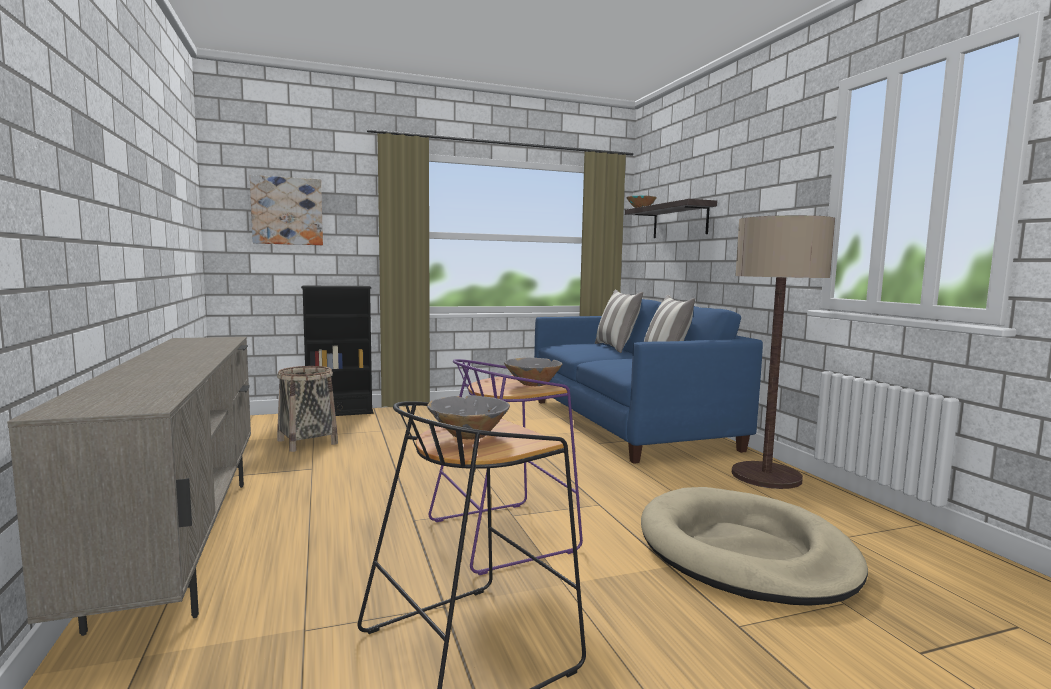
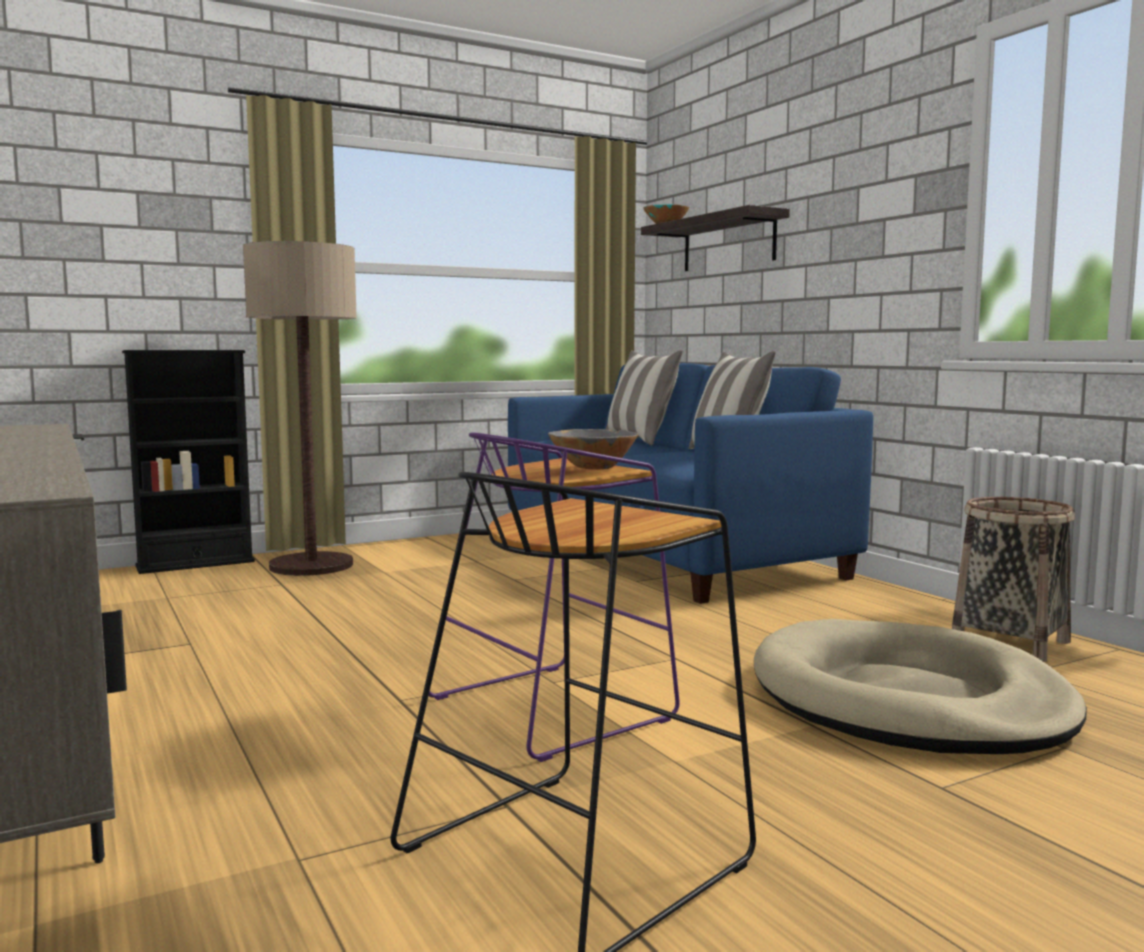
camera: 10 degrees left, 0 degrees up
(287, 211) = (92, 223): picture -> none
(307, 442) = (161, 608): basket -> basket (1010, 643)
(469, 435) = (570, 520): grey bowl -> none
(766, 476) = (894, 607): floor lamp -> floor lamp (311, 566)

